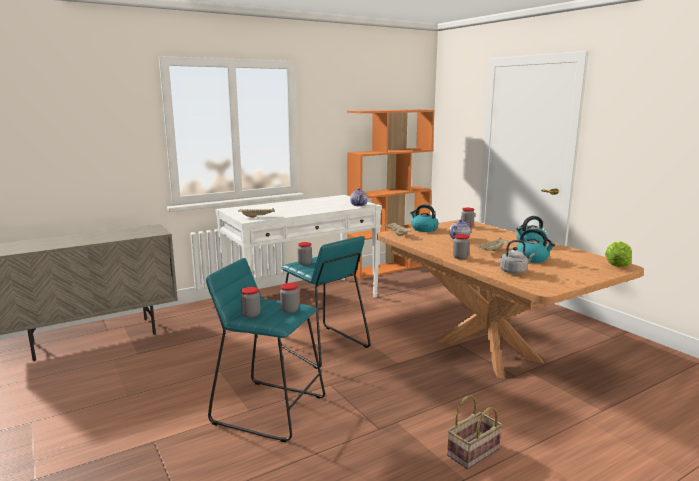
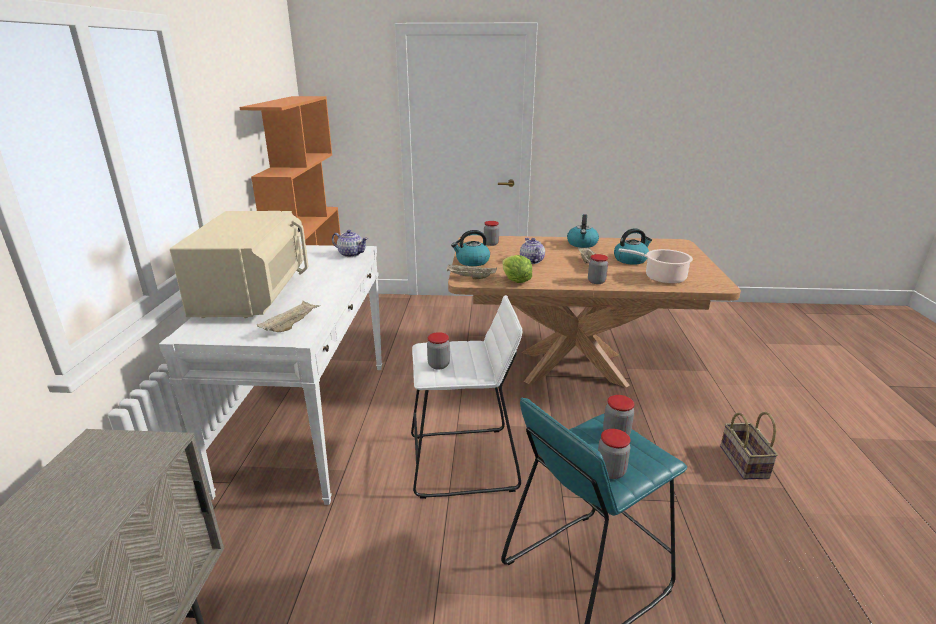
camera: 55 degrees left, 10 degrees up
(278, 206) = (254, 296): none -> beige microwave
(322, 347) = (463, 462): turquoise stool -> white stool
(514, 271) = (662, 278): grey kettle -> cooking pot
(616, 265) = (675, 243): lettuce -> lettuce (515, 281)

